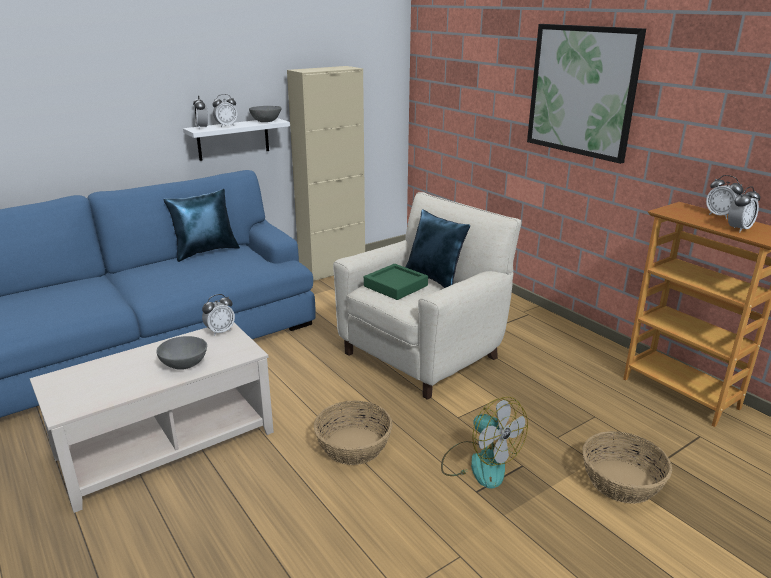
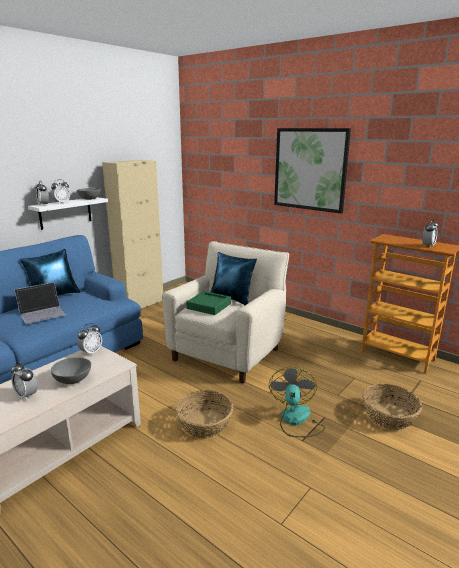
camera: 15 degrees left, 5 degrees down
(183, 271) = (42, 312): none -> laptop
(479, 463) = (296, 420): fan -> fan turned 120 degrees counterclockwise
(720, 216) = (412, 240): alarm clock -> alarm clock (26, 395)

